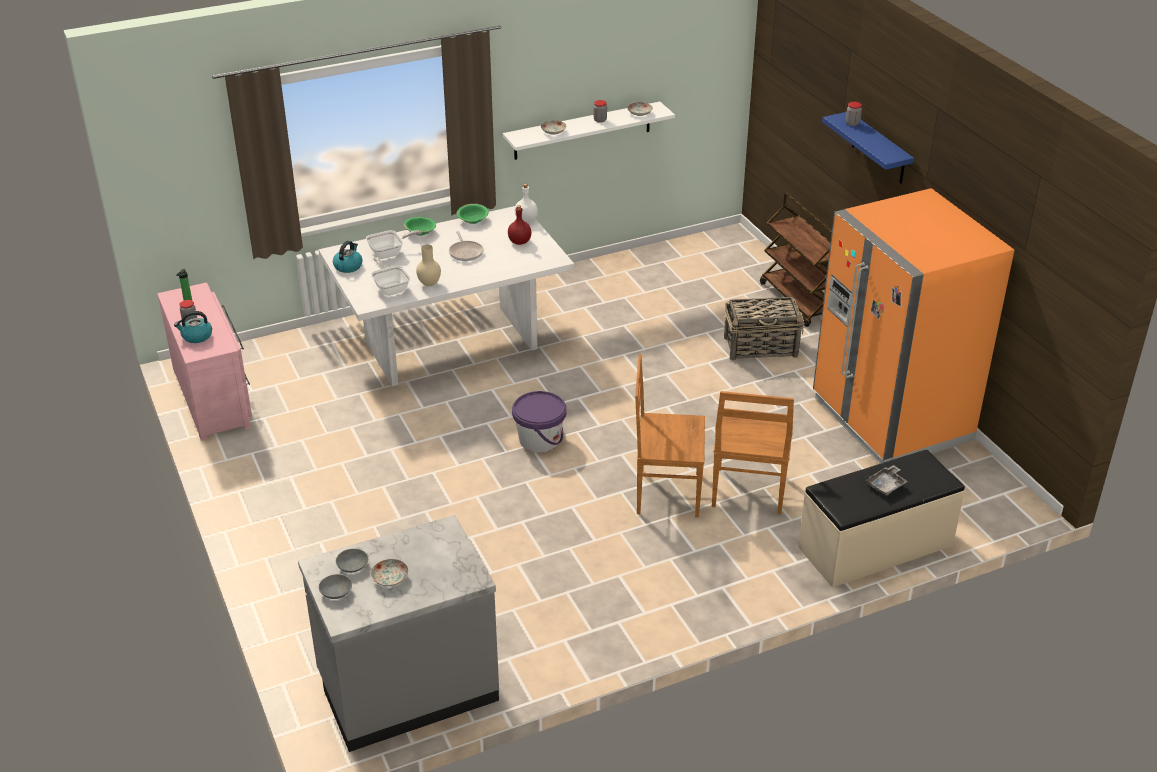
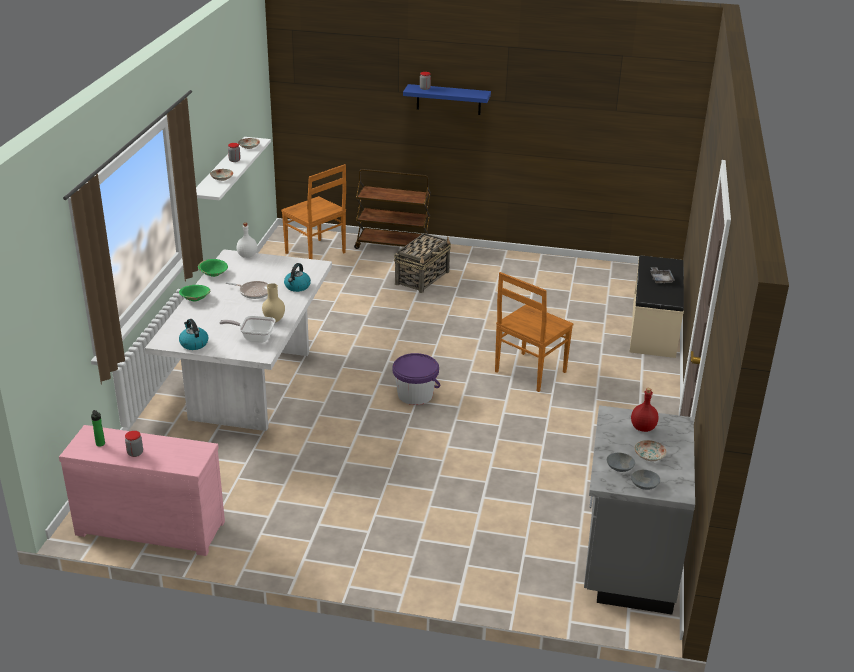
camera: 55 degrees left, 5 degrees down
(196, 336) = (165, 457): kettle -> kettle (297, 287)
(390, 253) = (203, 320): frying pan -> none
(519, 241) = (272, 268): red bottle -> red bottle (642, 427)
(748, 492) = (561, 345): brown chair -> brown chair (316, 253)
(891, 419) = (546, 273): orange fridge -> none

